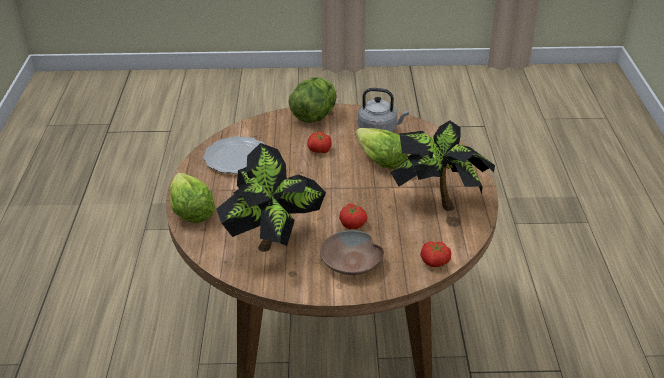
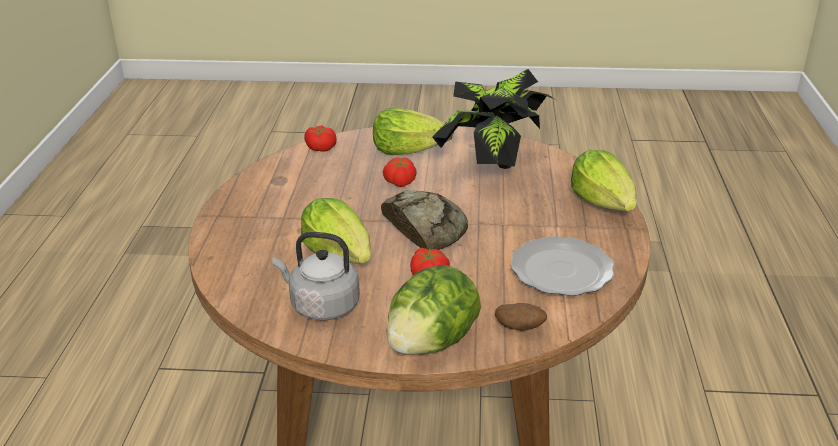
camera: 175 degrees left, 5 degrees down
(267, 124) = (520, 328): none -> potato
(327, 183) = (424, 228): none -> bread
(352, 262) = (409, 150): brown bowl -> lettuce
(438, 201) = (284, 200): potted plant -> none

